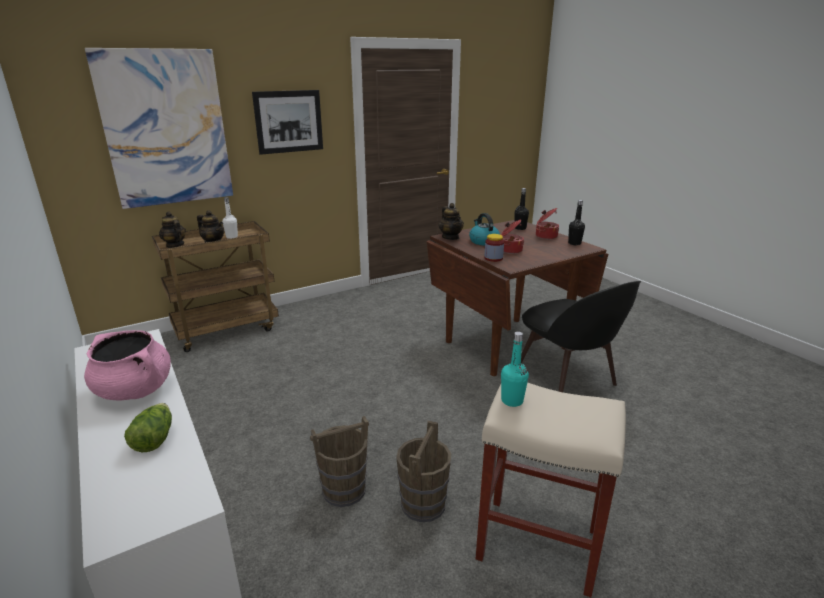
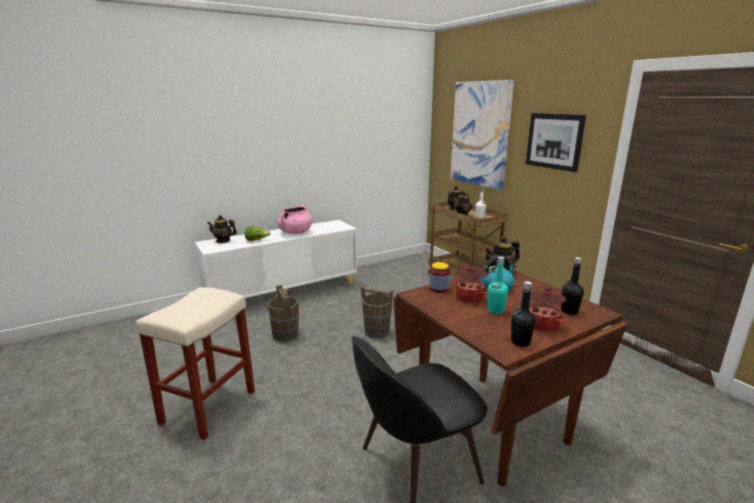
camera: 90 degrees right, 5 degrees down
(121, 498) = (223, 241): none -> teapot
(423, 504) = (263, 362): brown bucket -> brown bucket (377, 331)
(512, 401) = (208, 290): turquoise bottle -> turquoise bottle (495, 310)

